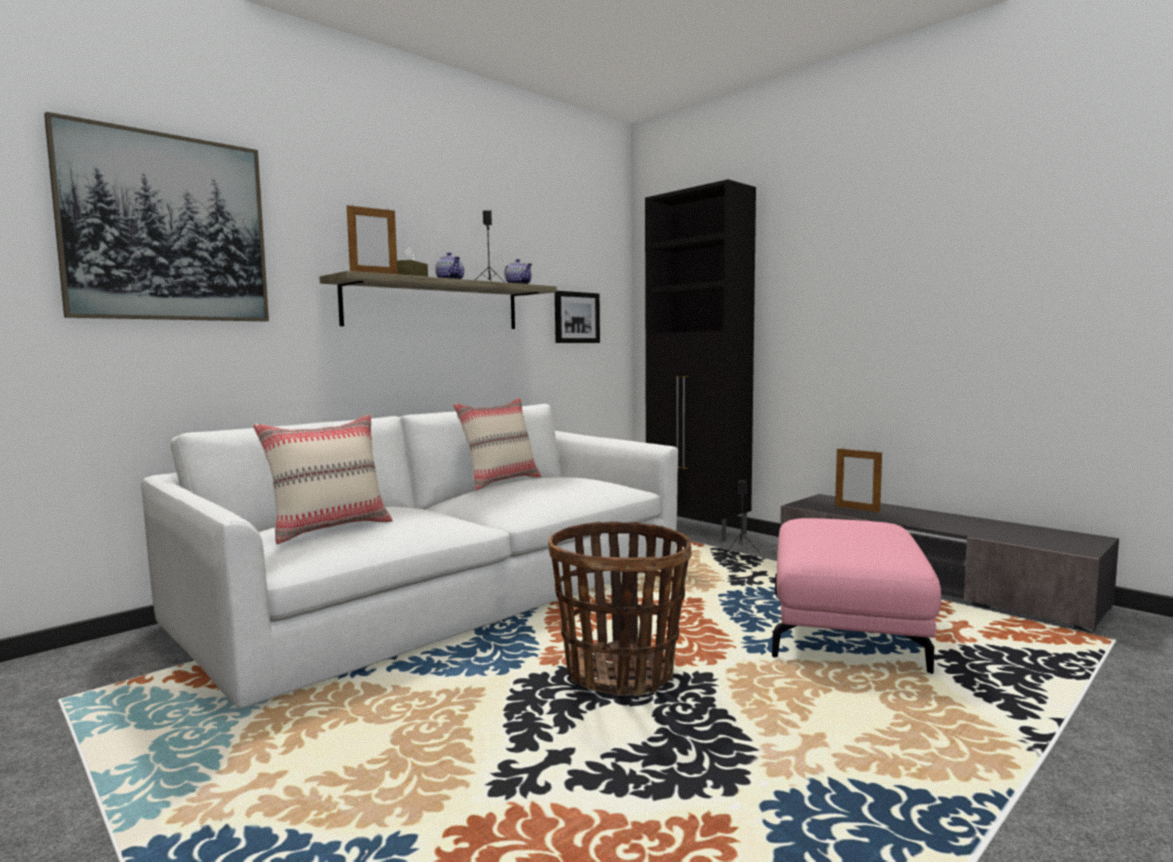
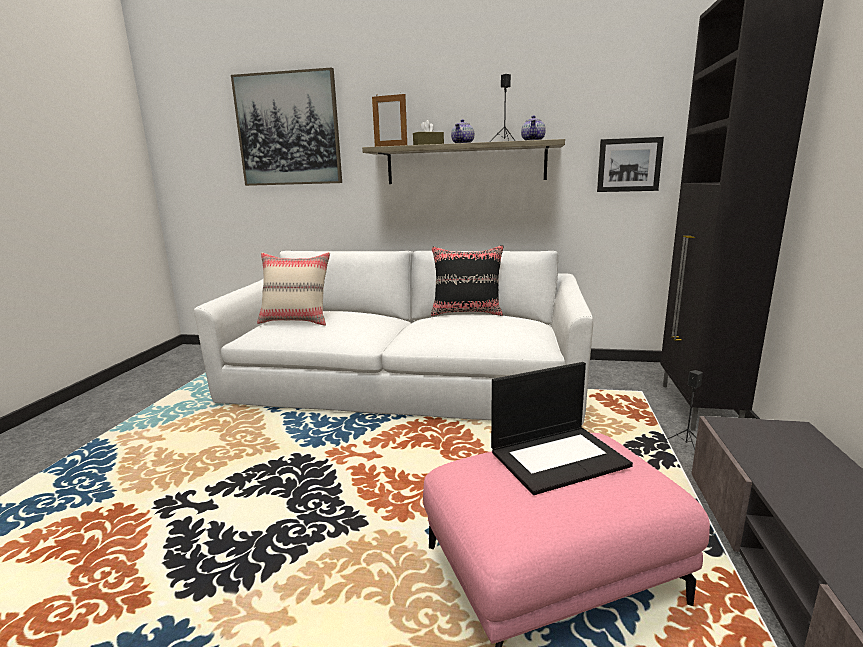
camera: 55 degrees right, 10 degrees up
(500, 482) = (467, 312): beige pillow -> black pillow
(620, 673) = (338, 485): basket -> none
(832, 526) = (559, 457): none -> laptop
(857, 509) = (786, 461): picture frame -> none

